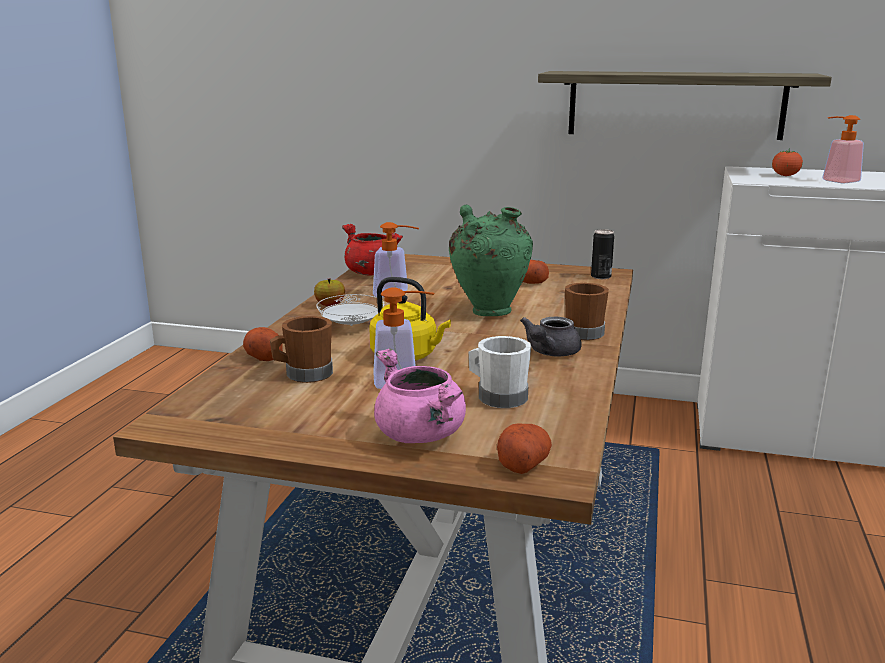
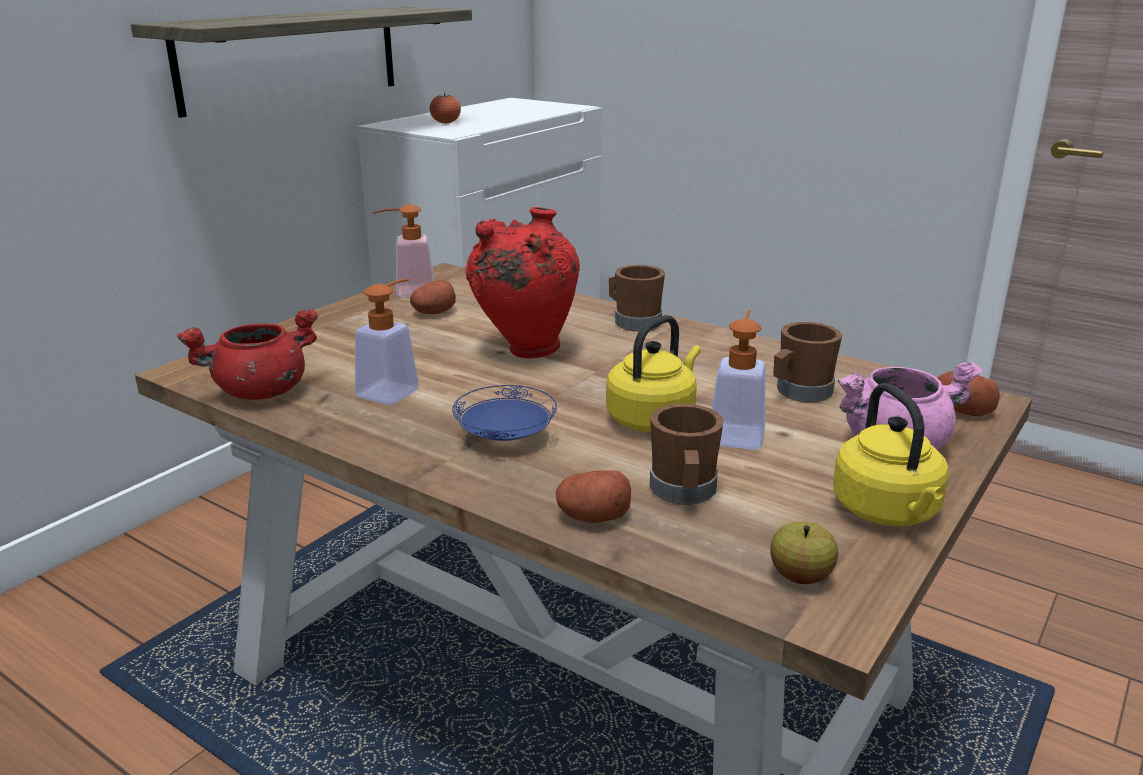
camera: 70 degrees left, 5 degrees up
(303, 436) = (888, 512): none -> yellow kettle
(330, 305) = (394, 441): apple -> apple (800, 577)
(351, 325) = (505, 437): white plate -> blue plate
(489, 311) = (525, 350): green vase -> red vase
(497, 396) = (799, 392): white mug -> brown mug
(550, 353) = (687, 348): grey teapot -> none
(601, 277) = (455, 279): can -> none
(835, 180) = (490, 118): soap dispenser -> soap dispenser (407, 292)

